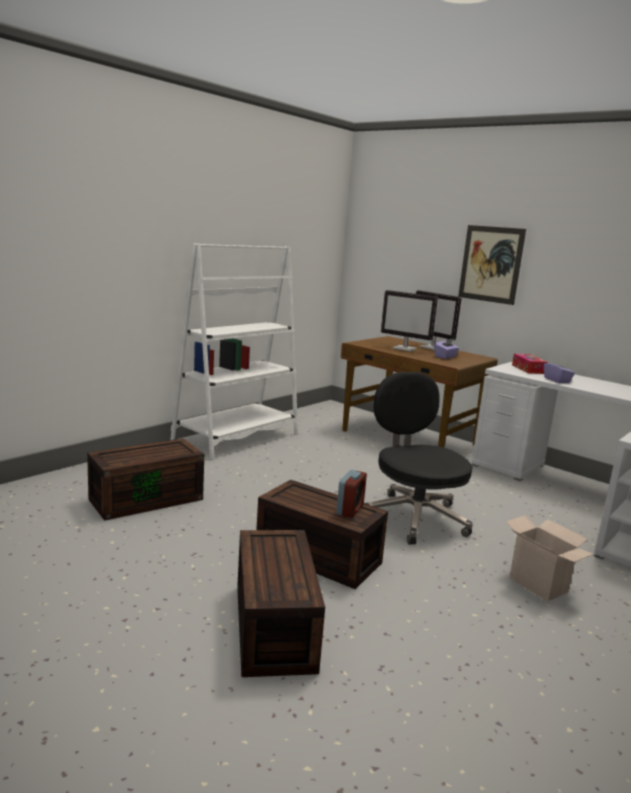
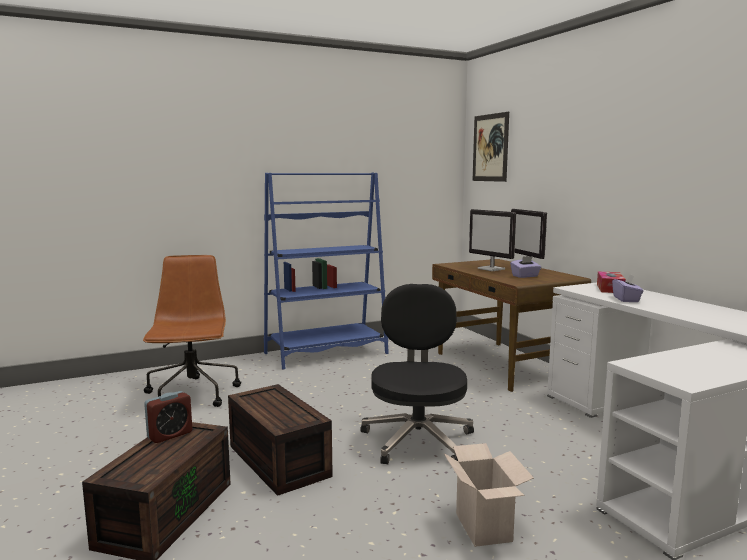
camera: 25 degrees right, 5 degrees down
(147, 498) = (192, 395): brown storage box -> brown office chair
(237, 438) = (326, 353): white bookcase -> blue bookcase
(350, 510) = (294, 415): alarm clock -> alarm clock (170, 435)
(491, 264) = (581, 175): picture -> picture (490, 148)

